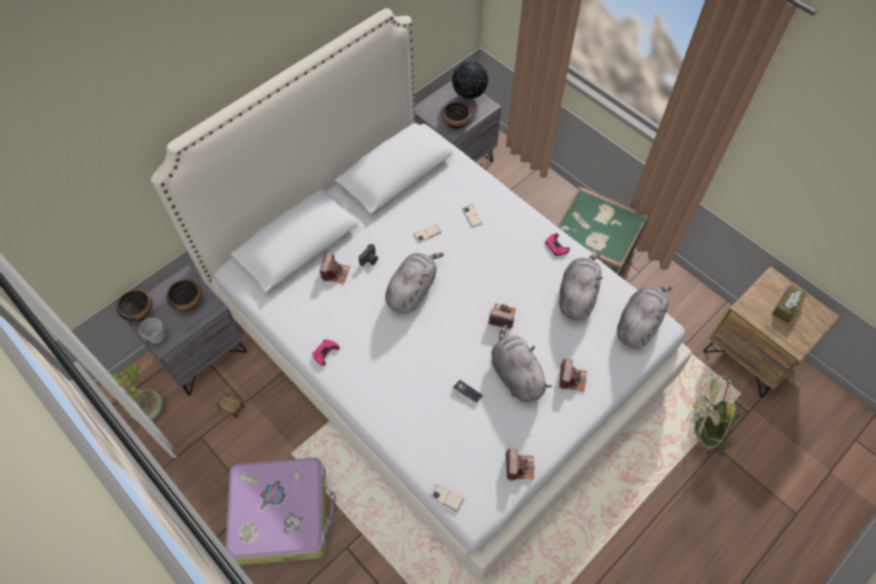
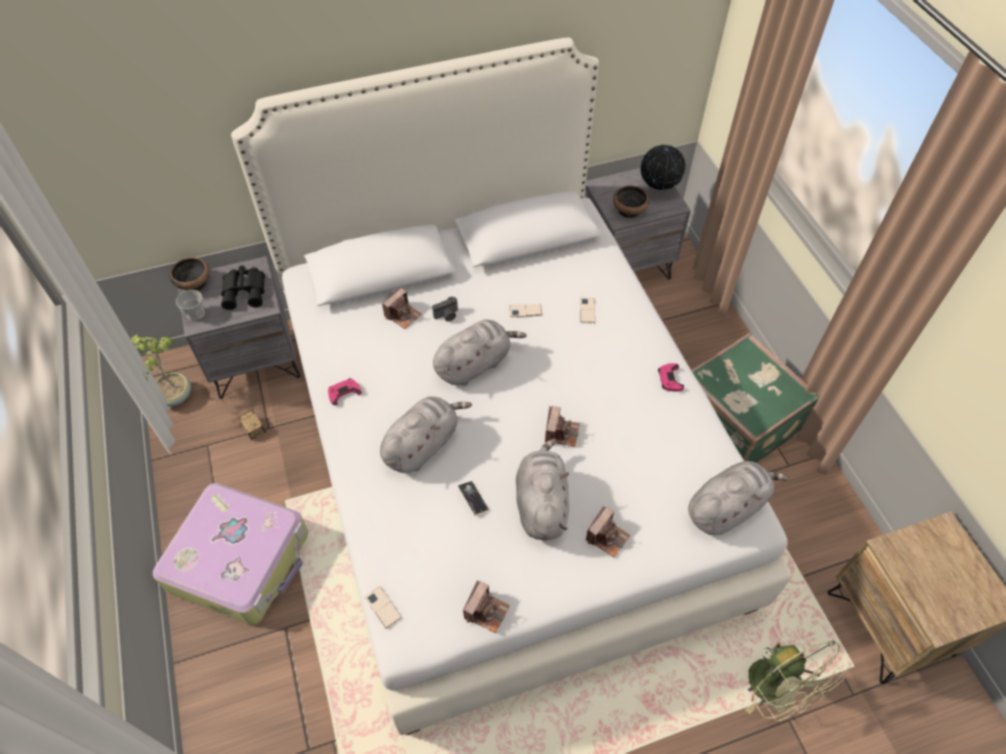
camera: 25 degrees right, 5 degrees down
(188, 301) = (245, 291): bowl -> black binoculars
(502, 317) = (561, 432): camera -> camera turned 60 degrees clockwise
(577, 296) = (665, 444): grey plush toy -> grey plush toy (423, 444)
(701, 431) = (777, 690): green fan -> green fan turned 150 degrees counterclockwise
(786, 307) = (949, 571): brown tissue box -> none

